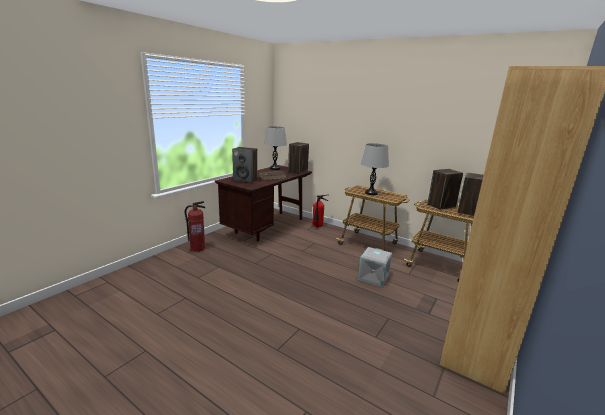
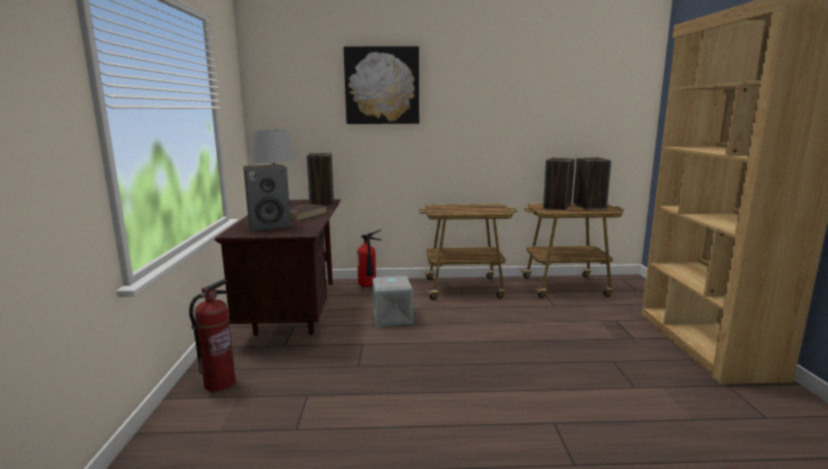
camera: 35 degrees left, 5 degrees down
(343, 105) = (382, 86): none -> picture
(371, 193) = (462, 210): grey table lamp -> none
(374, 277) = (529, 323): grey storage box -> grey storage box (393, 317)

